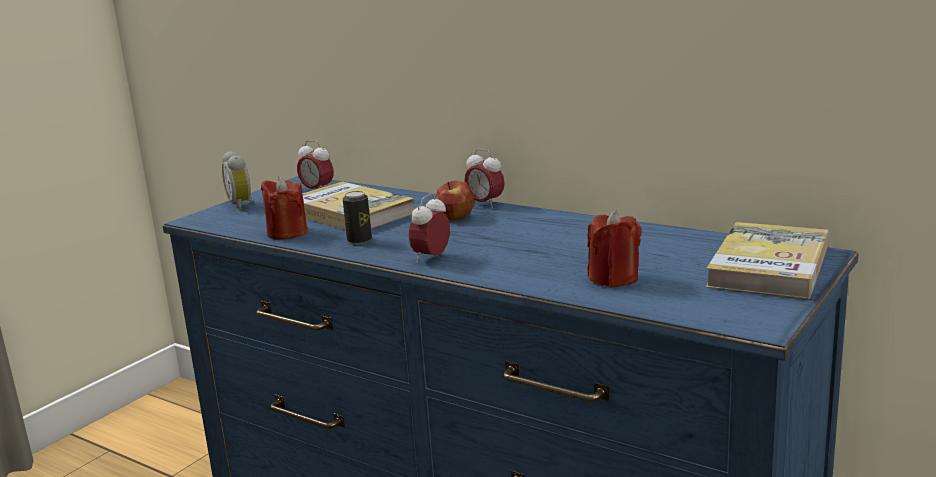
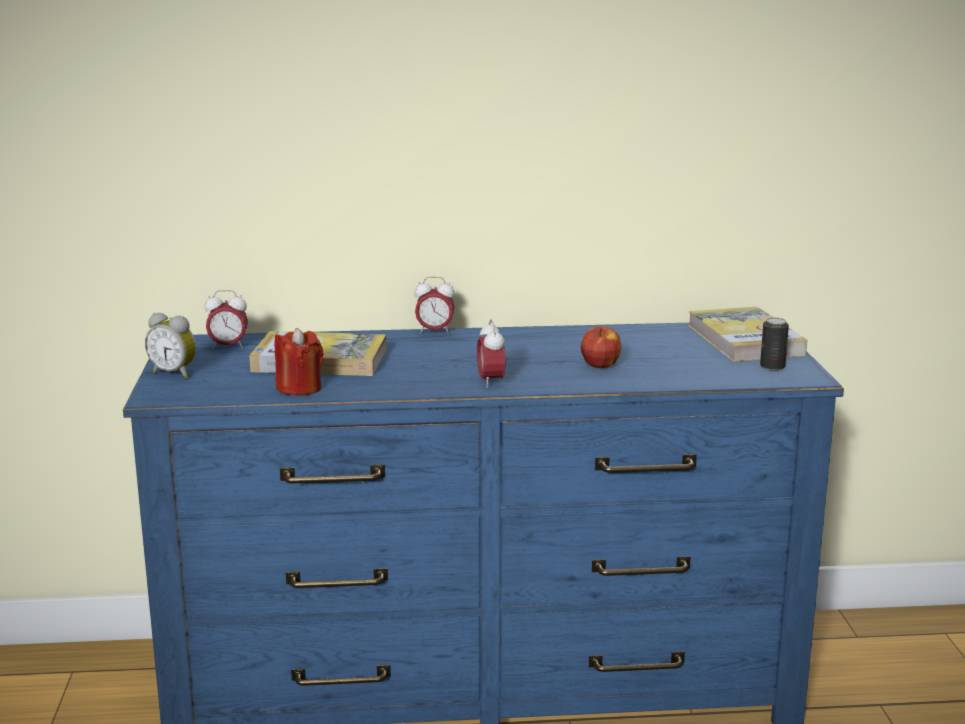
camera: 40 degrees left, 0 degrees up
(359, 241) = (391, 381): can -> can (772, 367)
(456, 217) = (435, 347): apple -> apple (601, 365)
(613, 278) = (662, 368): red candle -> none

